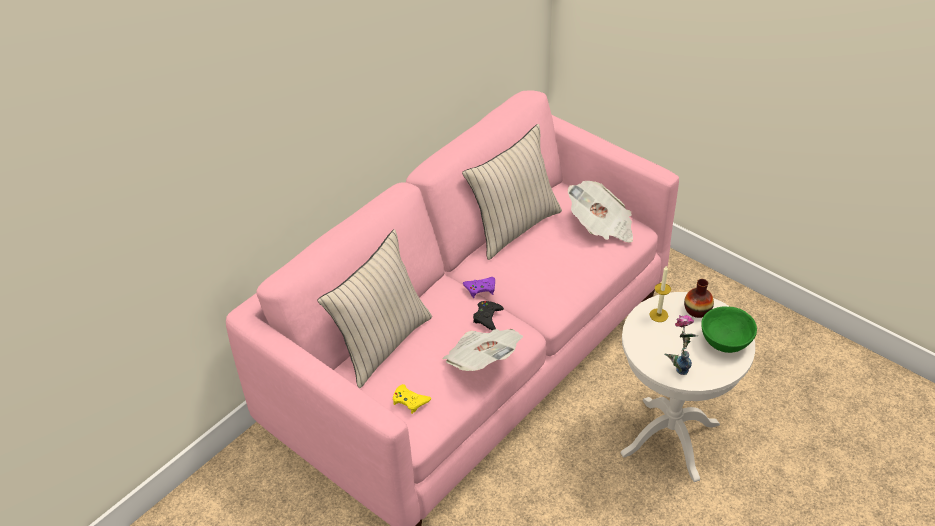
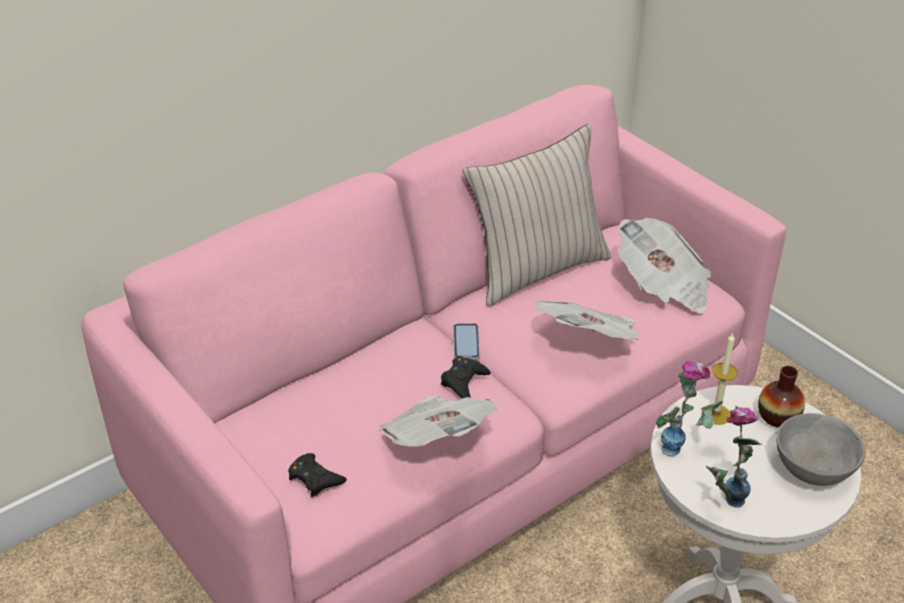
camera: 10 degrees right, 5 degrees down
(381, 343) = (302, 393): beige pillow -> none
(410, 401) = (315, 478): yellow game controller -> black game controller
(480, 289) = (466, 342): purple game controller -> phone
(563, 274) = (590, 341): none -> newspaper
(644, 343) = (684, 451): none -> vase
(724, 342) = (812, 469): green bowl -> grey bowl

